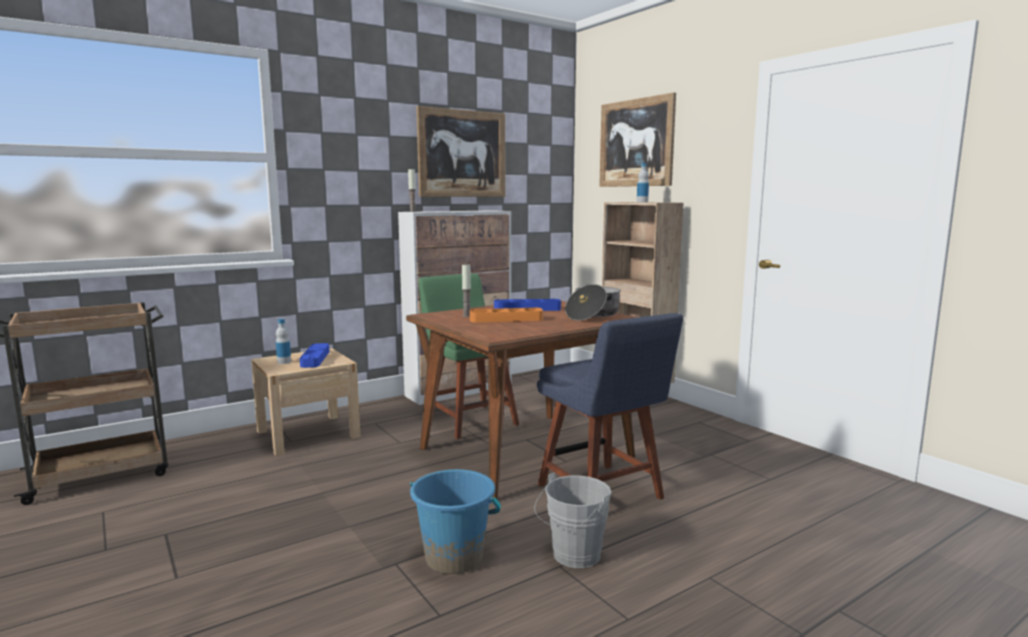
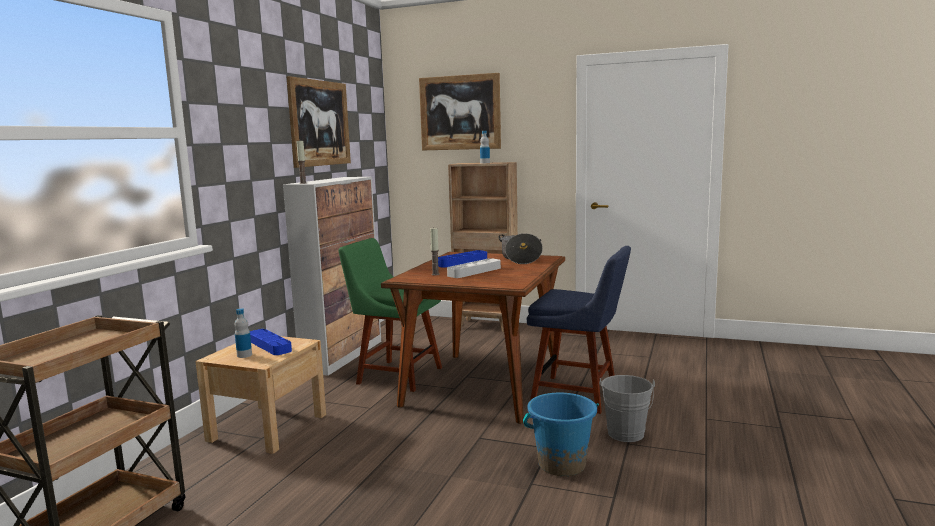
camera: 35 degrees left, 0 degrees up
(506, 319) = (474, 272): orange tray -> grey tray

